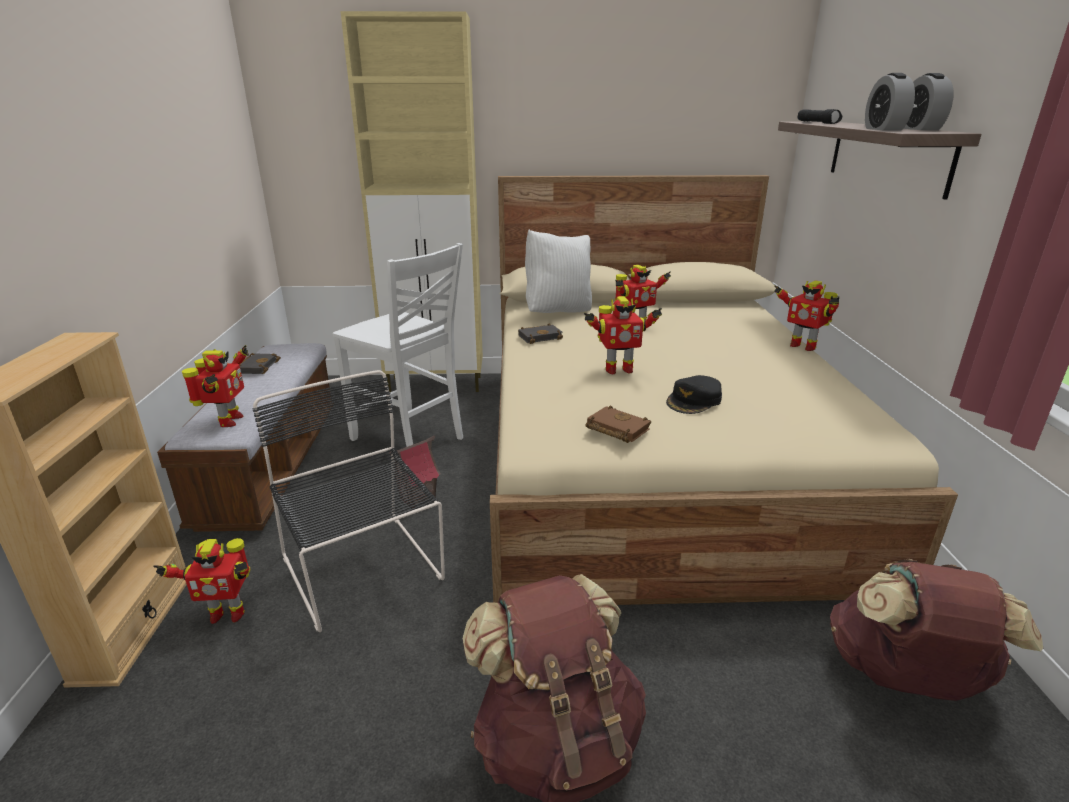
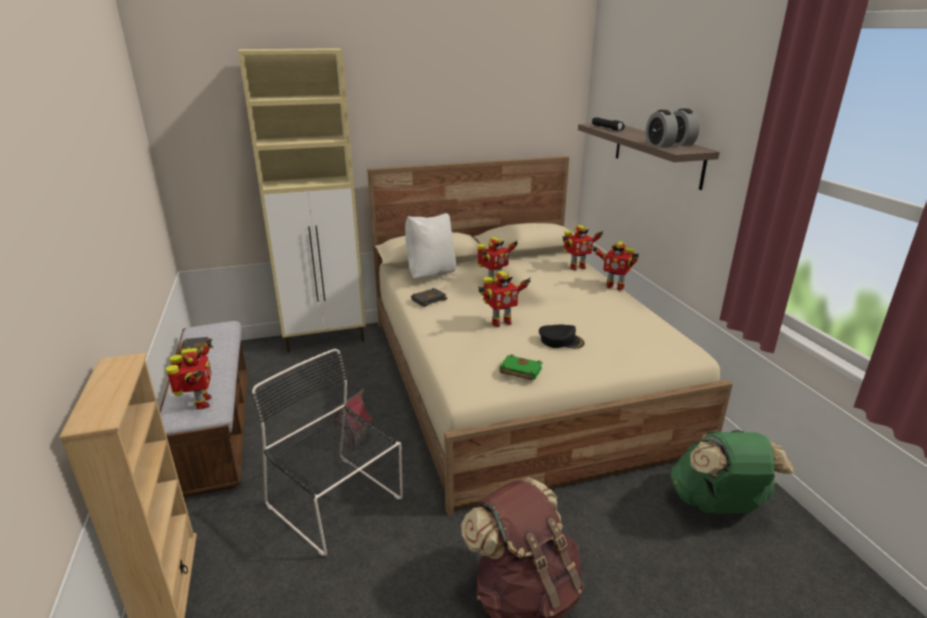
camera: 15 degrees left, 0 degrees up
(227, 613) = (242, 557): toy robot -> toy robot (576, 267)
(409, 439) = (324, 391): white chair -> none
(615, 429) = (519, 371): brown book -> green book
(694, 401) = (561, 341): black cap -> black cap turned 105 degrees counterclockwise
(904, 678) = (717, 505): brown backpack -> green backpack

